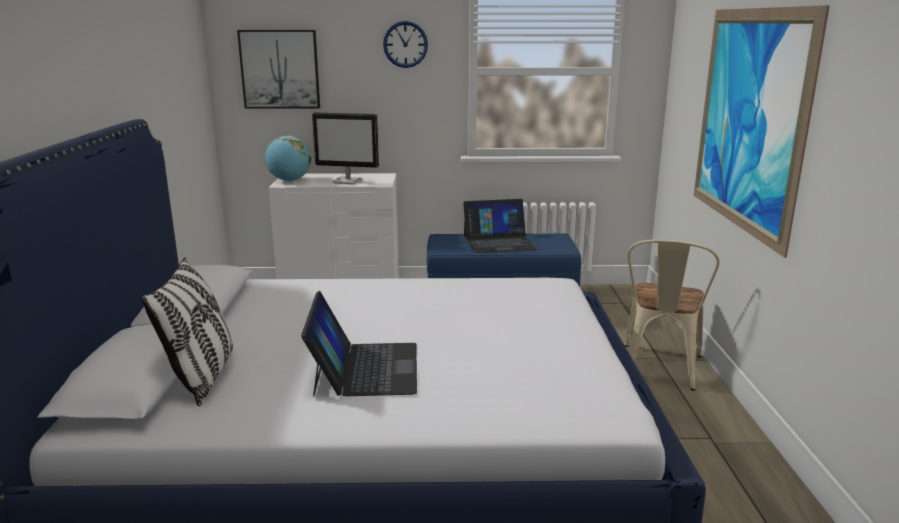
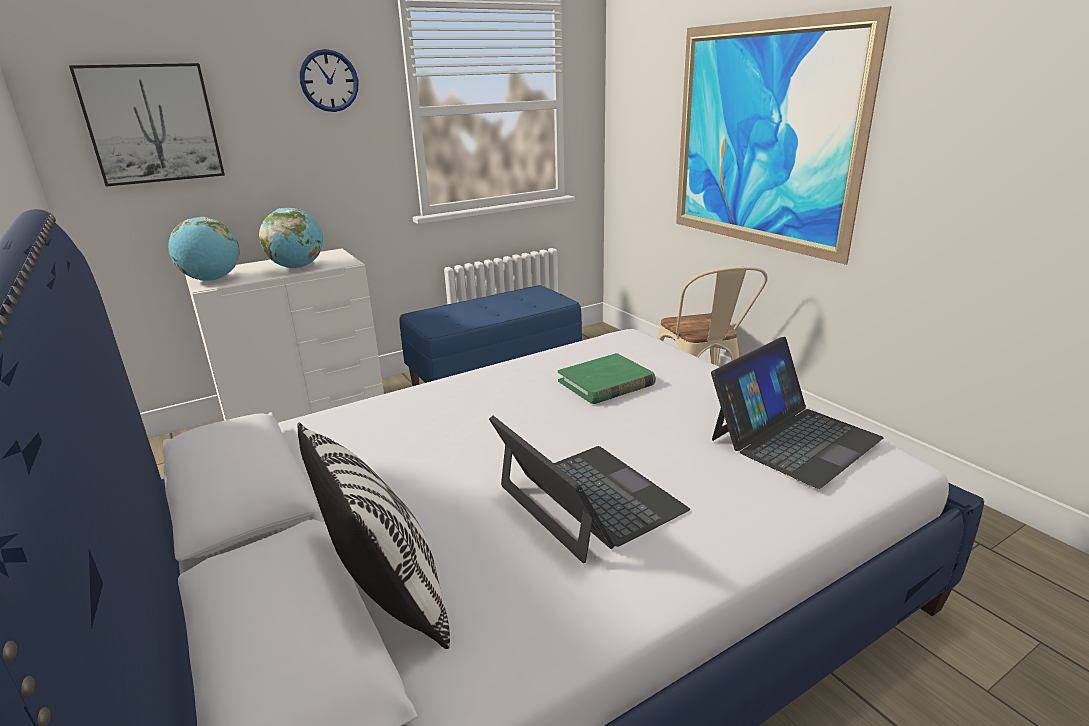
camera: 30 degrees left, 5 degrees up
(348, 181) = (297, 267): monitor -> globe
(484, 309) = (606, 383): none -> green book
(498, 242) = (486, 308): laptop -> laptop (793, 438)

